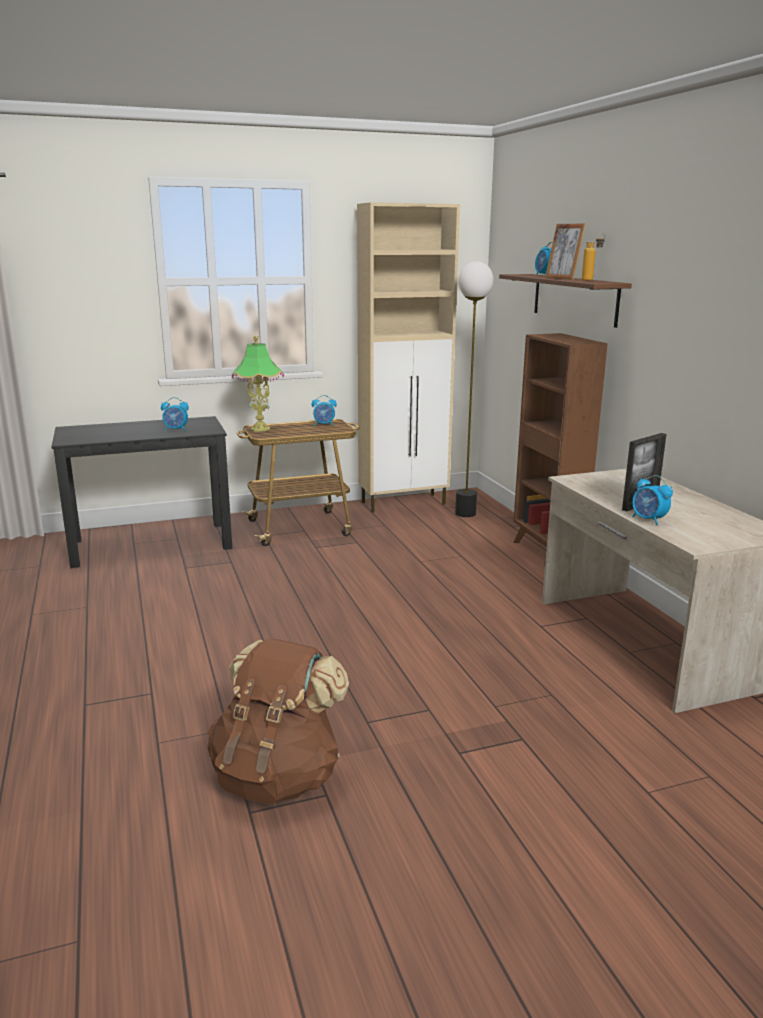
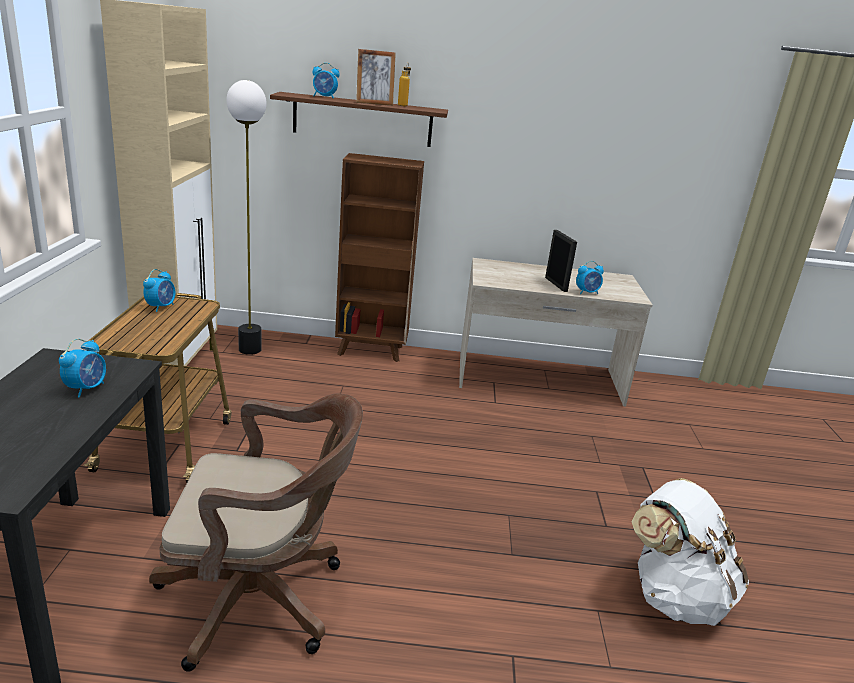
camera: 70 degrees left, 5 degrees up
(164, 594) = (261, 599): none -> brown office chair
(260, 429) = (123, 340): table lamp -> none
(278, 776) = (674, 596): brown backpack -> white backpack

